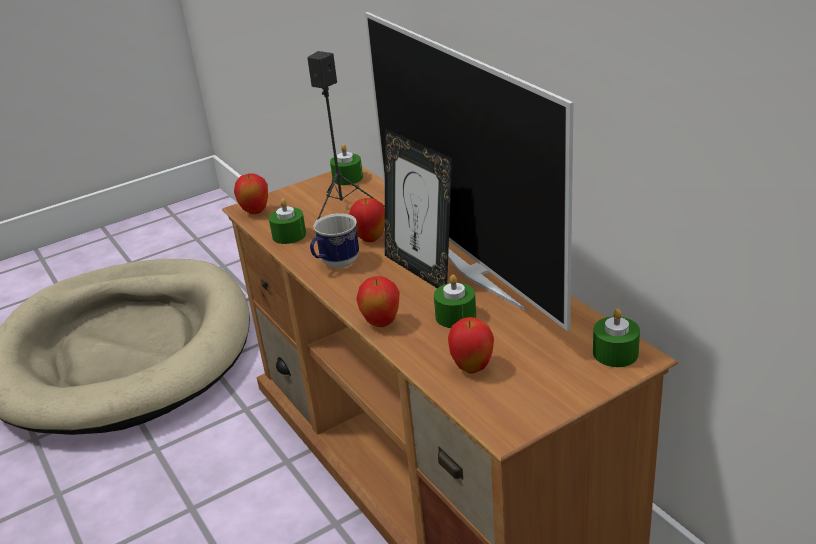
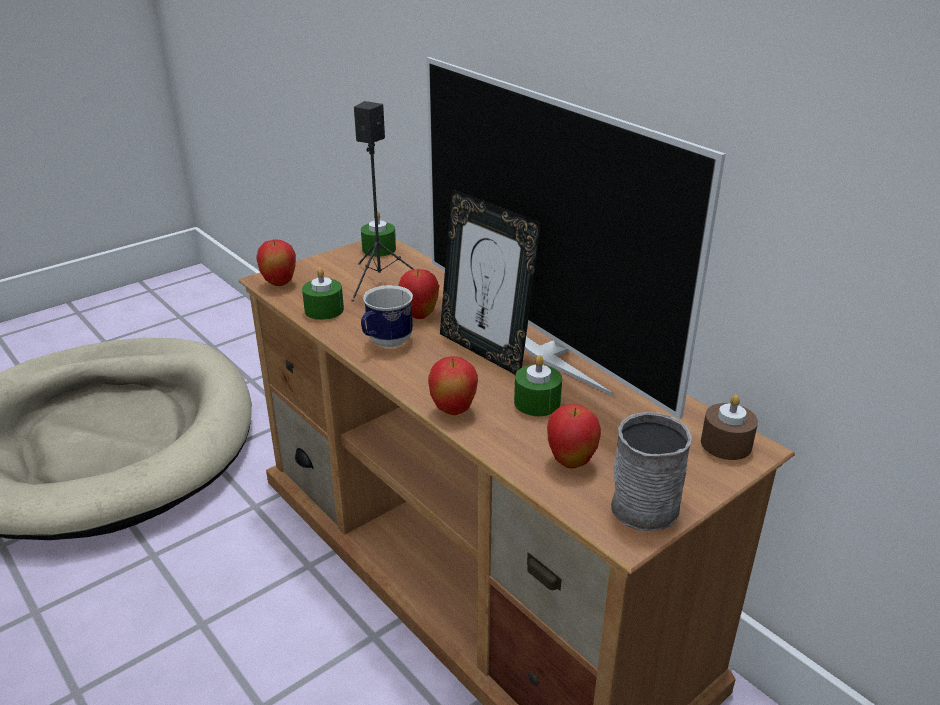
camera: 10 degrees left, 0 degrees up
(530, 401) = (647, 501): none -> grey mug
(615, 353) = (726, 444): green candle -> brown candle

